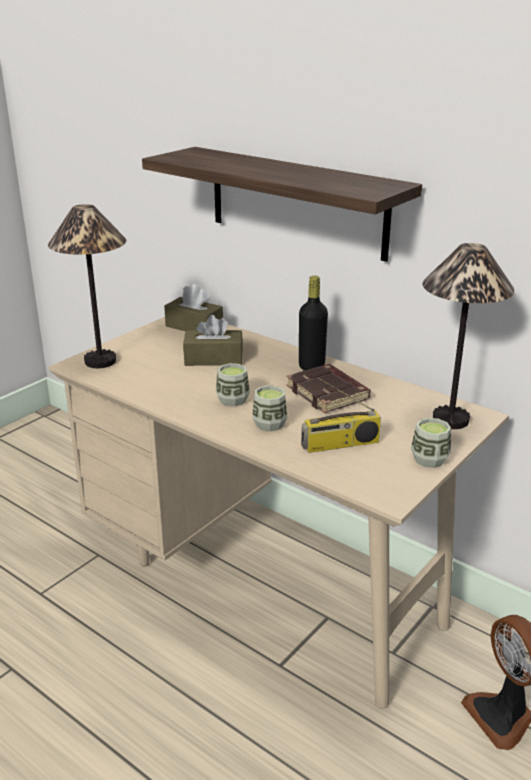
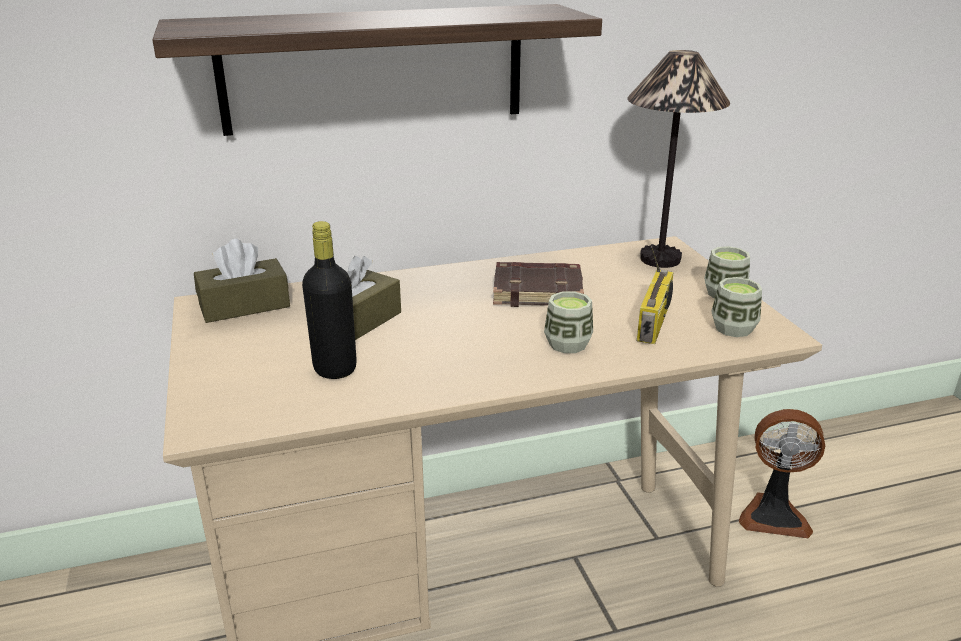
camera: 55 degrees left, 0 degrees up
(100, 362) = (228, 404): table lamp -> none
(232, 400) = (482, 346): cup -> cup (733, 328)
(311, 366) = (464, 278): black bottle -> black bottle (335, 369)

